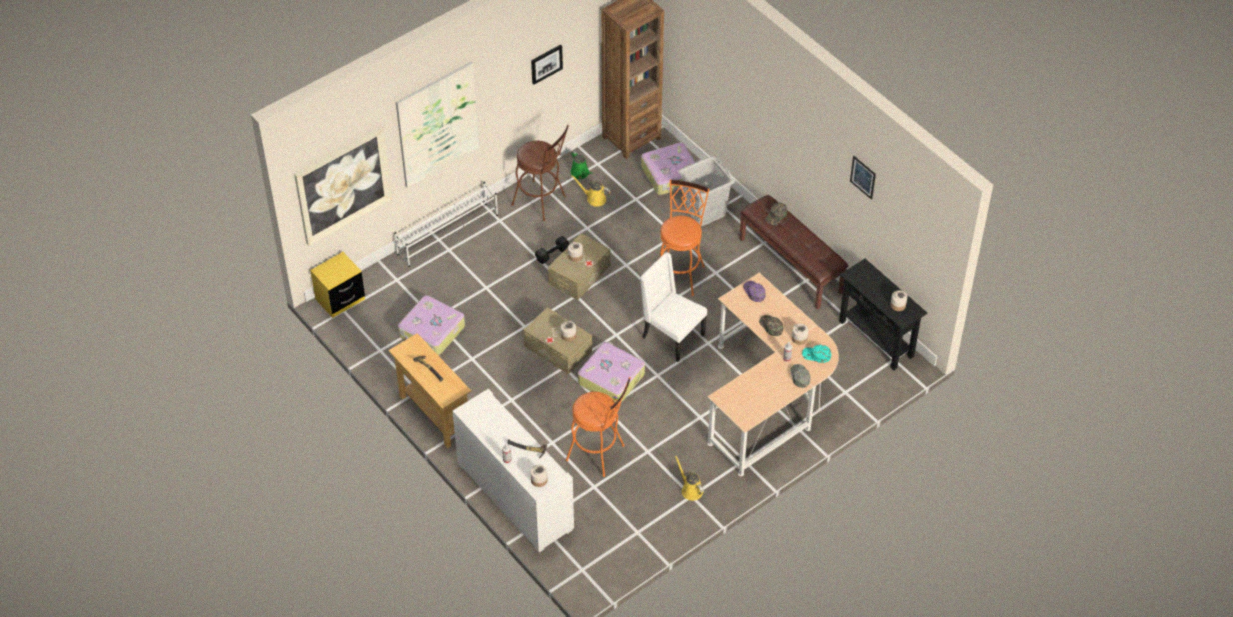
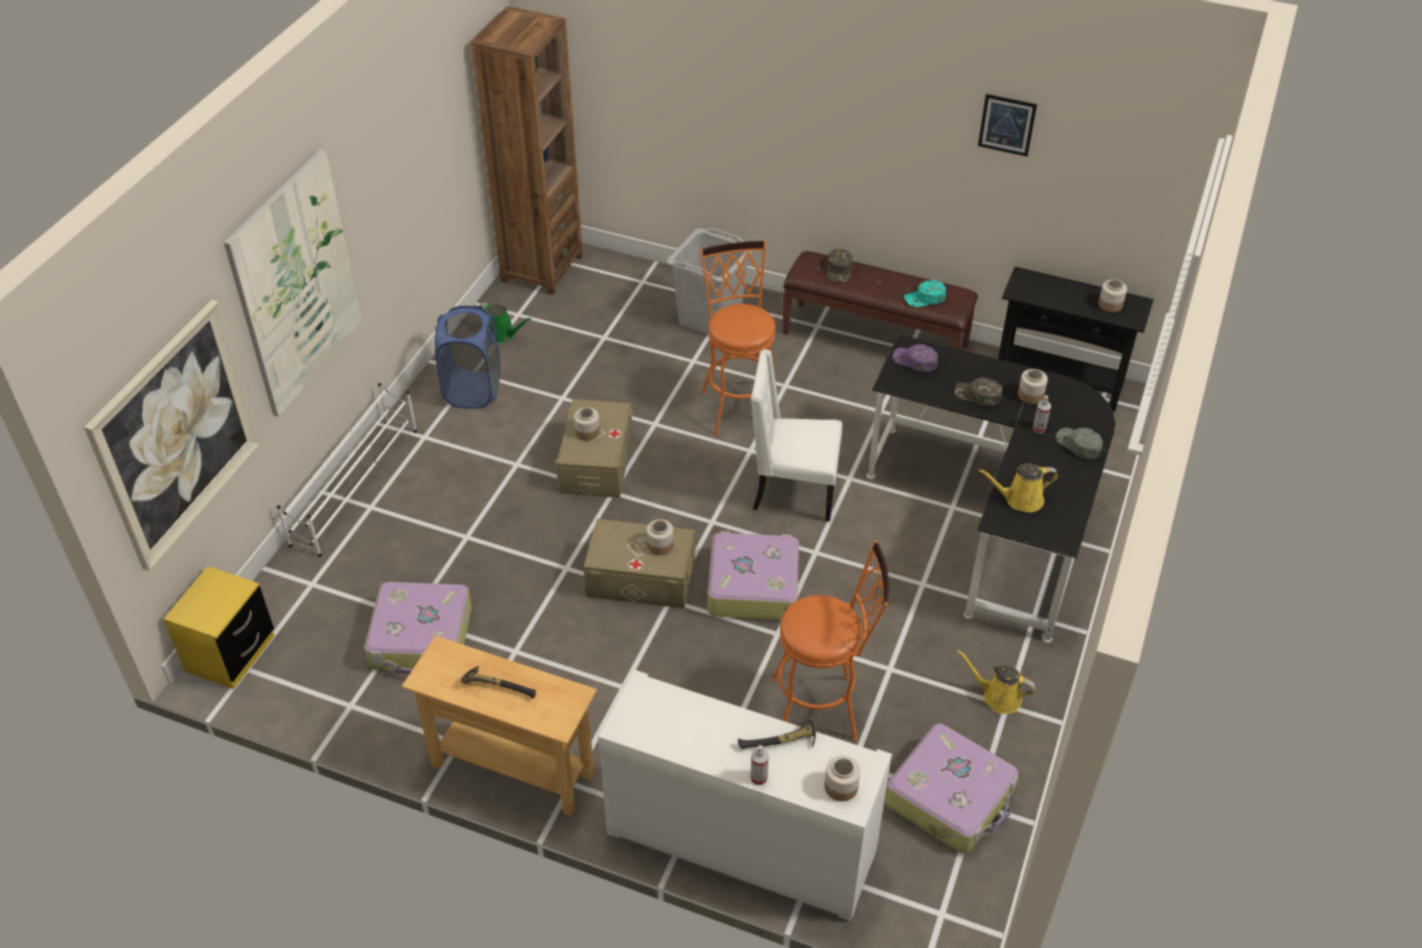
camera: 30 degrees left, 5 degrees down
(542, 202) = (473, 390): brown stool -> blue laundry basket
(546, 63) = (418, 152): picture -> none
(551, 254) = (535, 452): black dumbbell -> none
(594, 199) = (545, 358): yellow watering can -> yellow watering can (1020, 499)
(671, 175) = (630, 292): suitcase -> suitcase (951, 797)
(769, 399) = (994, 517): beige desk -> black desk
(816, 355) = (1073, 407): turquoise cap -> turquoise cap (925, 298)

